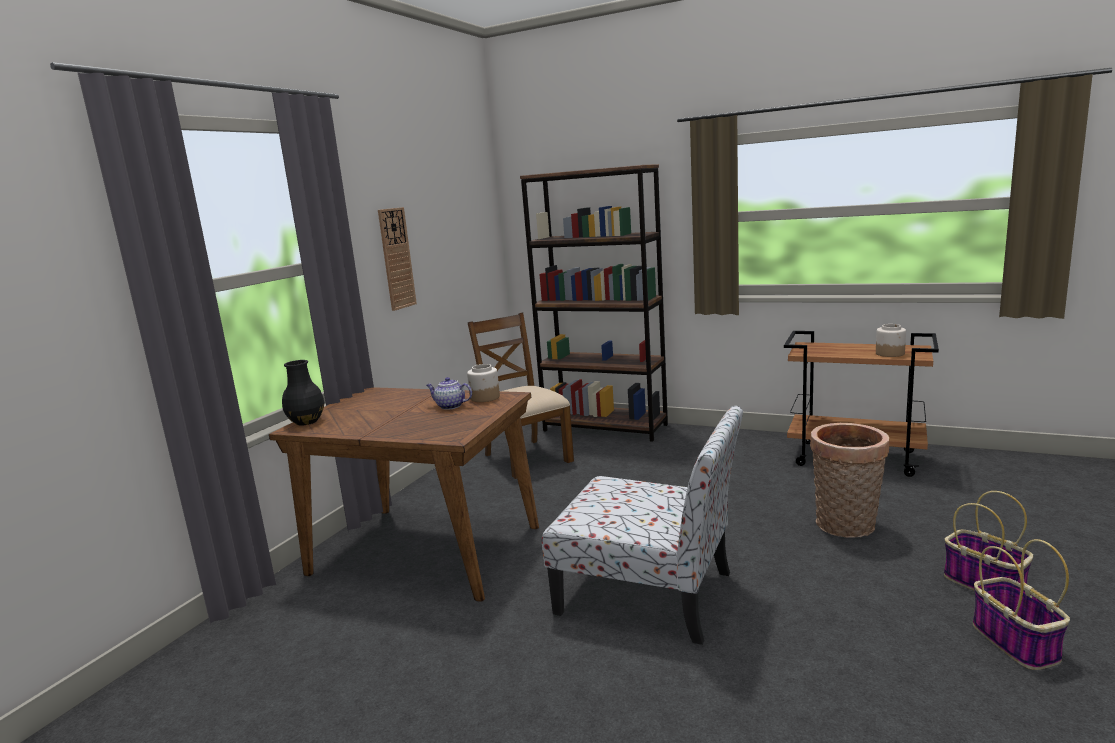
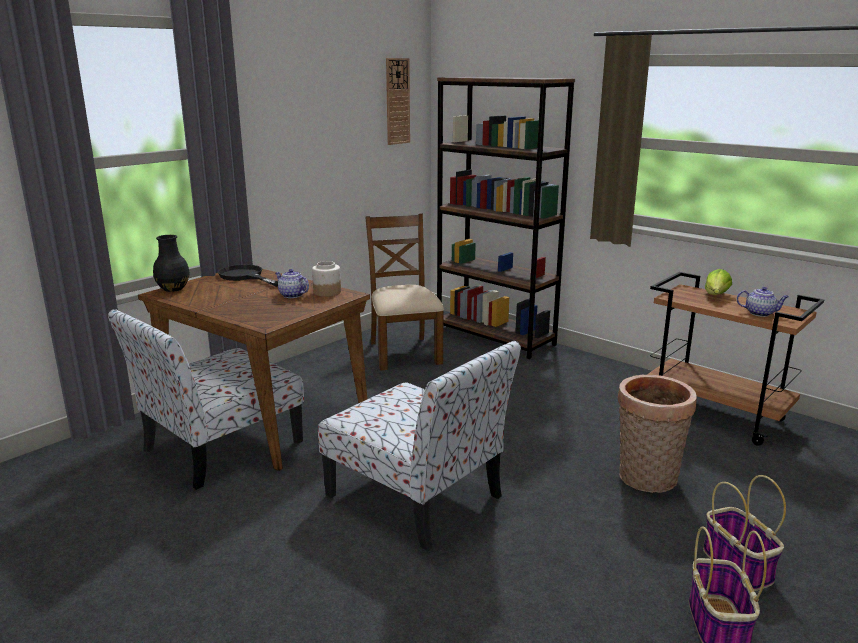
camera: 15 degrees right, 5 degrees up
(377, 397) = (245, 276): none -> black frying pan
(396, 258) = (297, 149): wall clock -> wall clock (397, 101)
(397, 592) = (219, 447): none -> chair
(837, 346) = (716, 296): none -> lettuce
(890, 353) = (760, 313): jar -> teapot

